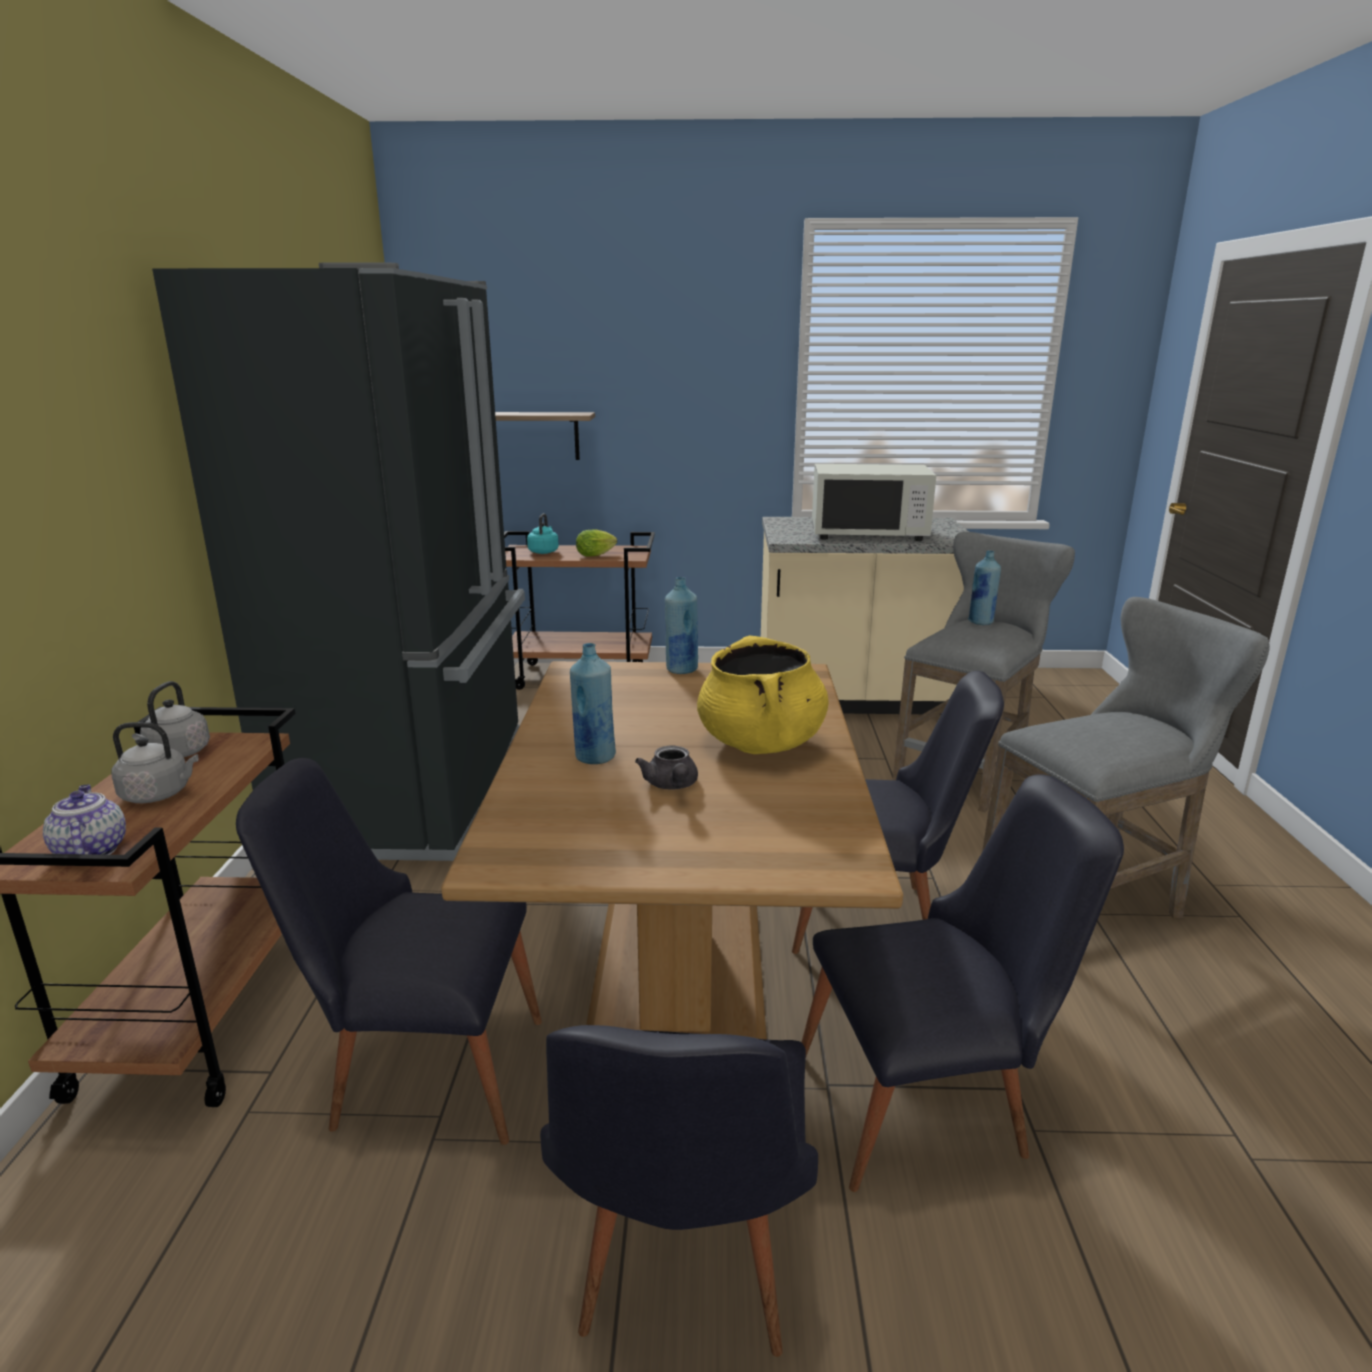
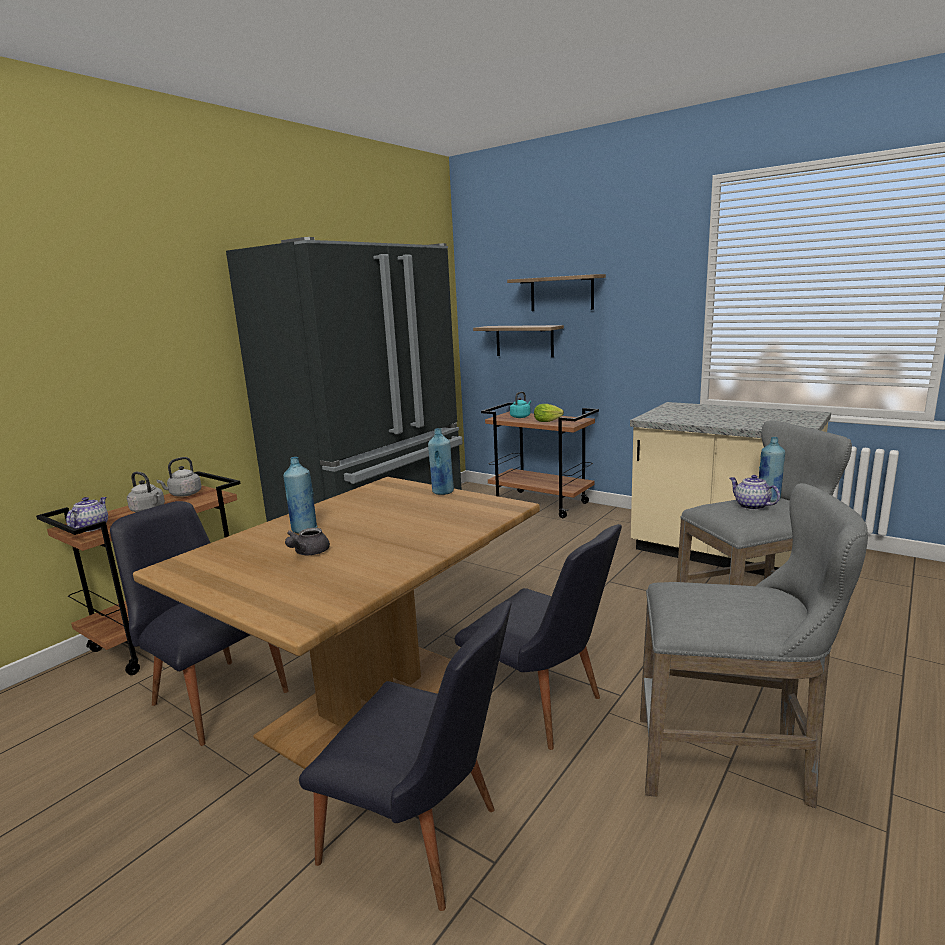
camera: 35 degrees right, 5 degrees down
(590, 365) = (561, 293): none -> shelf
(683, 1266) = (192, 850): black chair -> none
(761, 744) = (398, 542): yellow cooking pot -> none
(868, 534) = (723, 419): white microwave -> none
(980, 632) = (751, 506): none -> teapot

